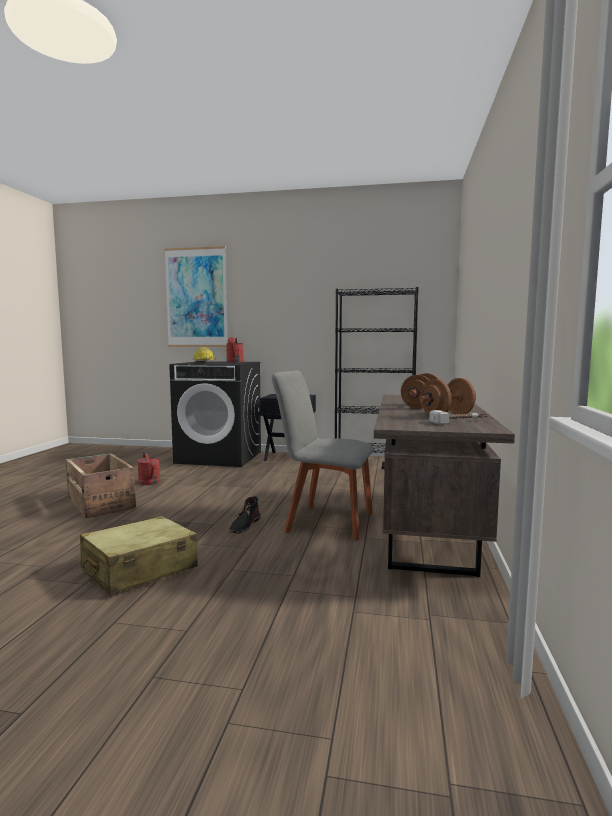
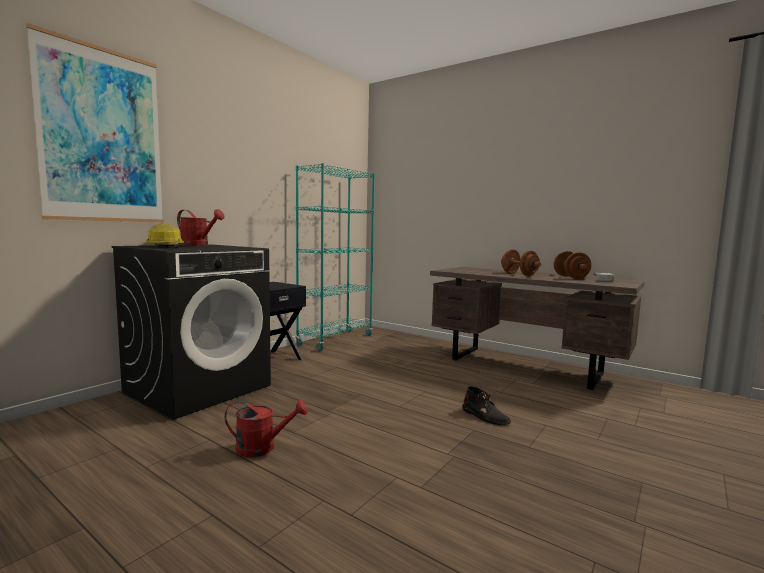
camera: 65 degrees left, 0 degrees up
(101, 503) = (325, 498): crate -> none
(139, 569) = (600, 485): beige suitcase -> none
(325, 521) = (490, 387): grey chair -> none
(374, 460) = (335, 340): black bookcase -> turquoise bookcase

